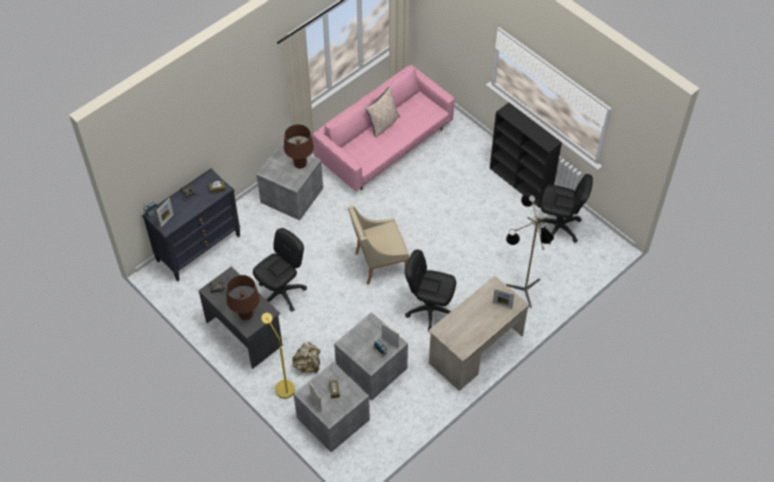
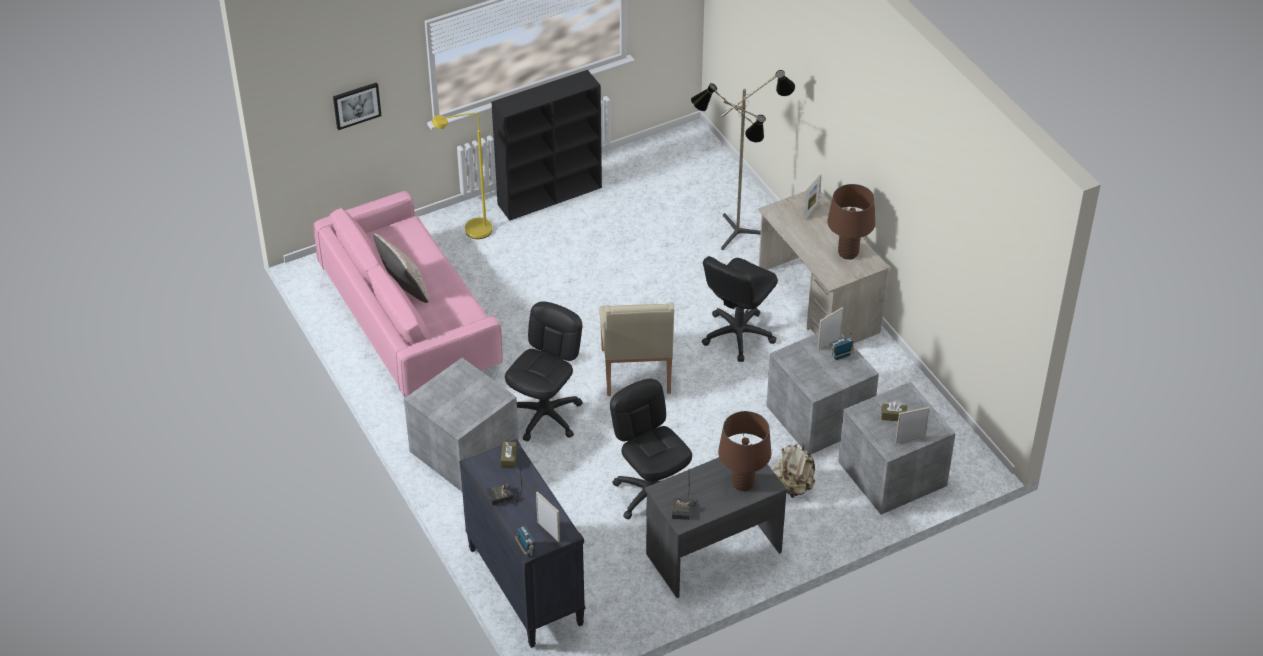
camera: 75 degrees left, 10 degrees down
(282, 385) = (820, 522): yellow floor lamp -> yellow floor lamp (470, 231)
(300, 164) = (460, 383): brown table lamp -> brown table lamp (848, 253)
(457, 34) = (356, 105): none -> picture
(559, 227) = (643, 177): black office chair -> black office chair (545, 416)

